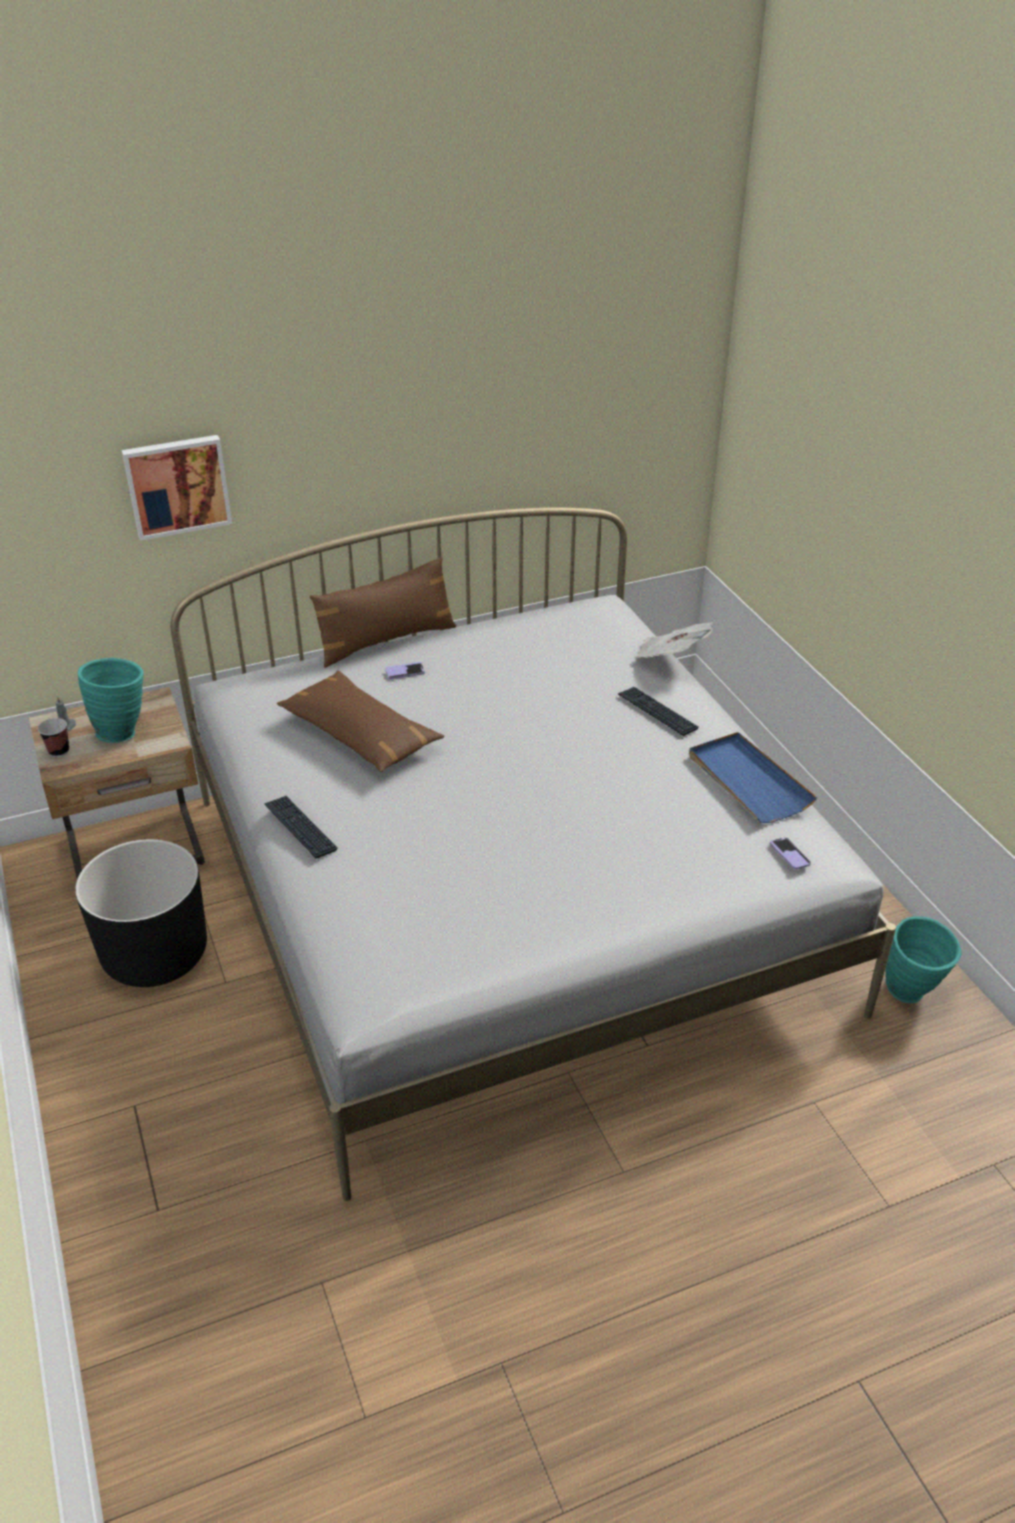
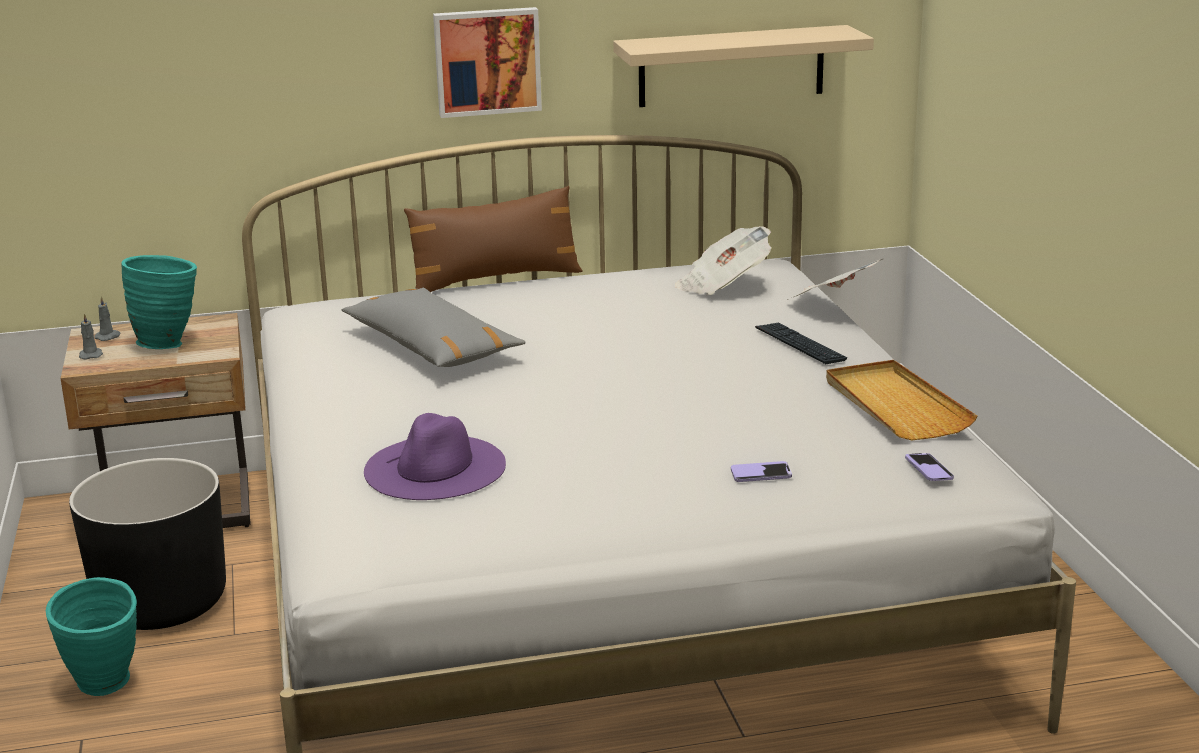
camera: 10 degrees right, 15 degrees down
(59, 751) = (91, 355): cup -> grey candle
(177, 485) = (261, 64): picture -> picture (487, 61)
(300, 828) = (329, 415): keyboard -> none
(360, 735) = (431, 347): brown pillow -> grey pillow
(405, 672) = (506, 301): phone -> phone (761, 474)
(408, 885) = (435, 467): none -> purple hat
(572, 444) = (731, 66): none -> beige shelf
(577, 640) = (722, 285): none -> newspaper
(748, 781) = (895, 405): blue tray -> beige tray
(912, 994) = (1120, 713): turquoise vase -> turquoise vase (106, 688)

